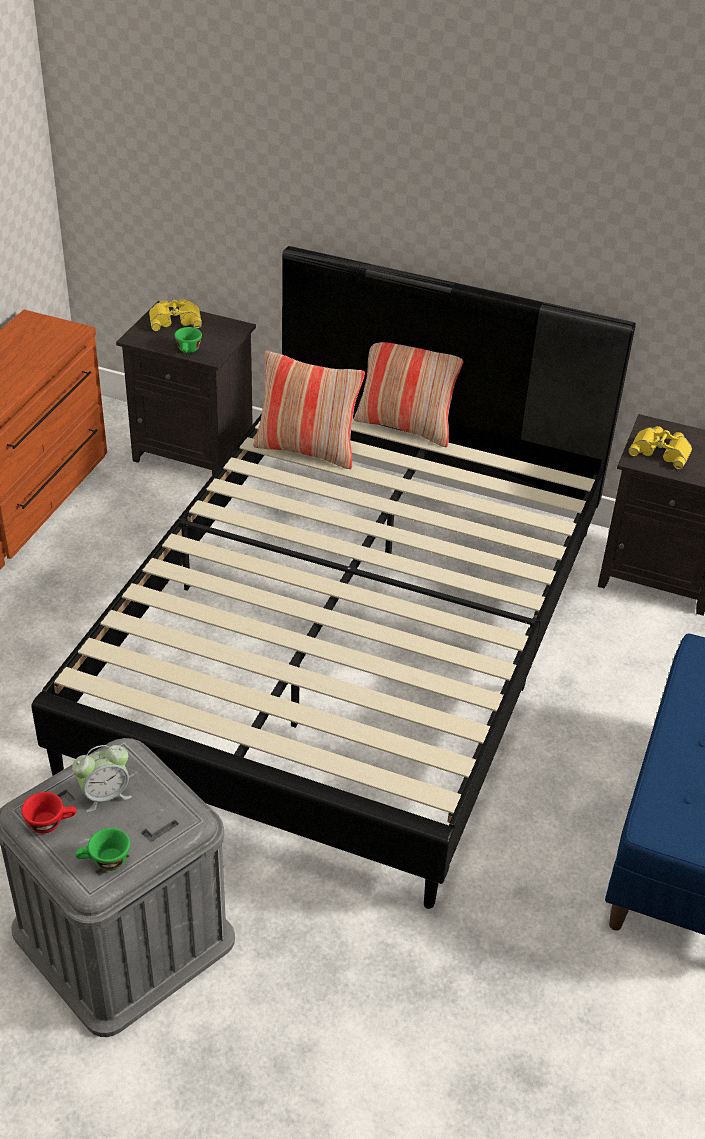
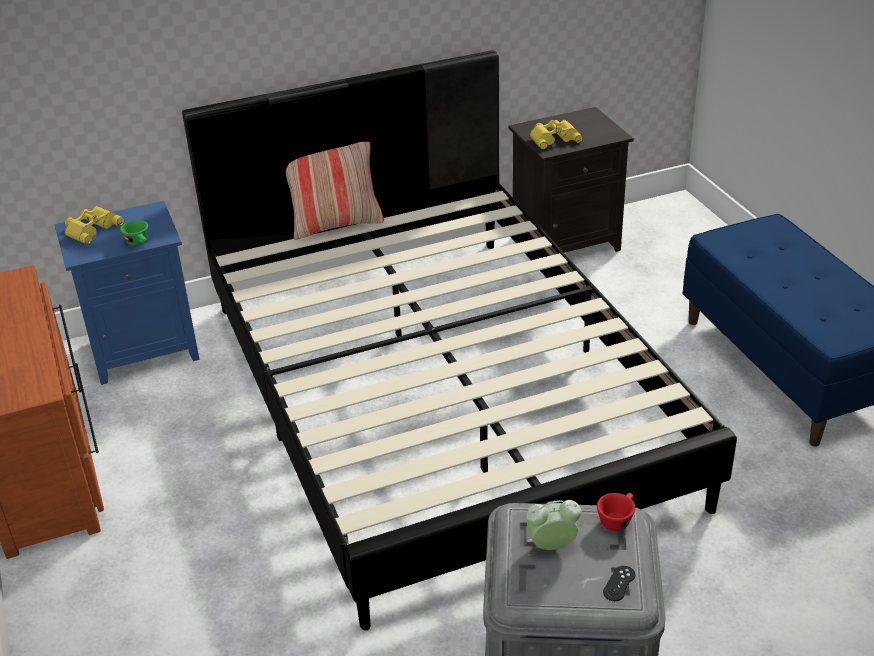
camera: 40 degrees left, 5 degrees down
(51, 822) = (545, 591): red cup -> red cup (617, 519)
(104, 861) = (619, 583): green cup -> black game controller
(105, 795) = (552, 546): alarm clock -> alarm clock turned 120 degrees counterclockwise
(195, 451) = (145, 349): black nightstand -> blue nightstand
(307, 450) = (290, 275): pillow -> none

